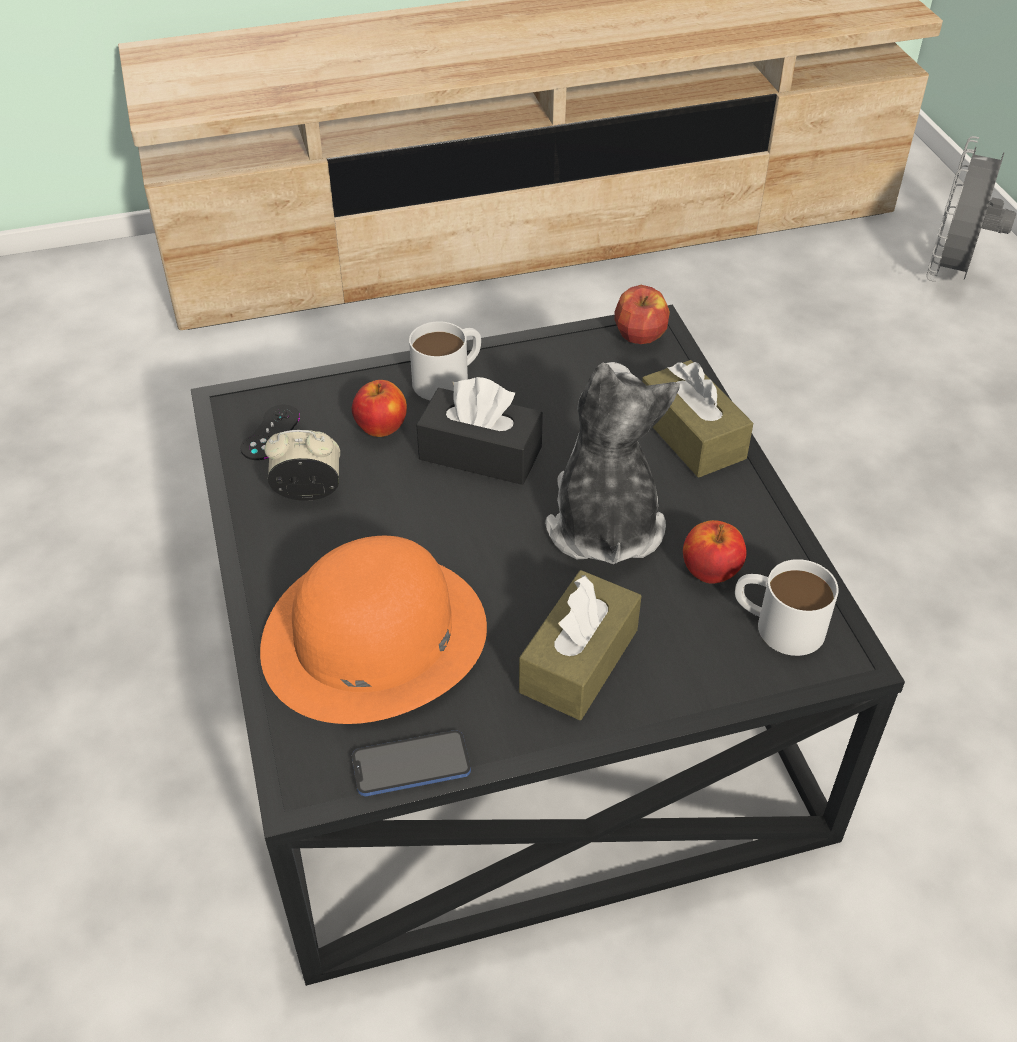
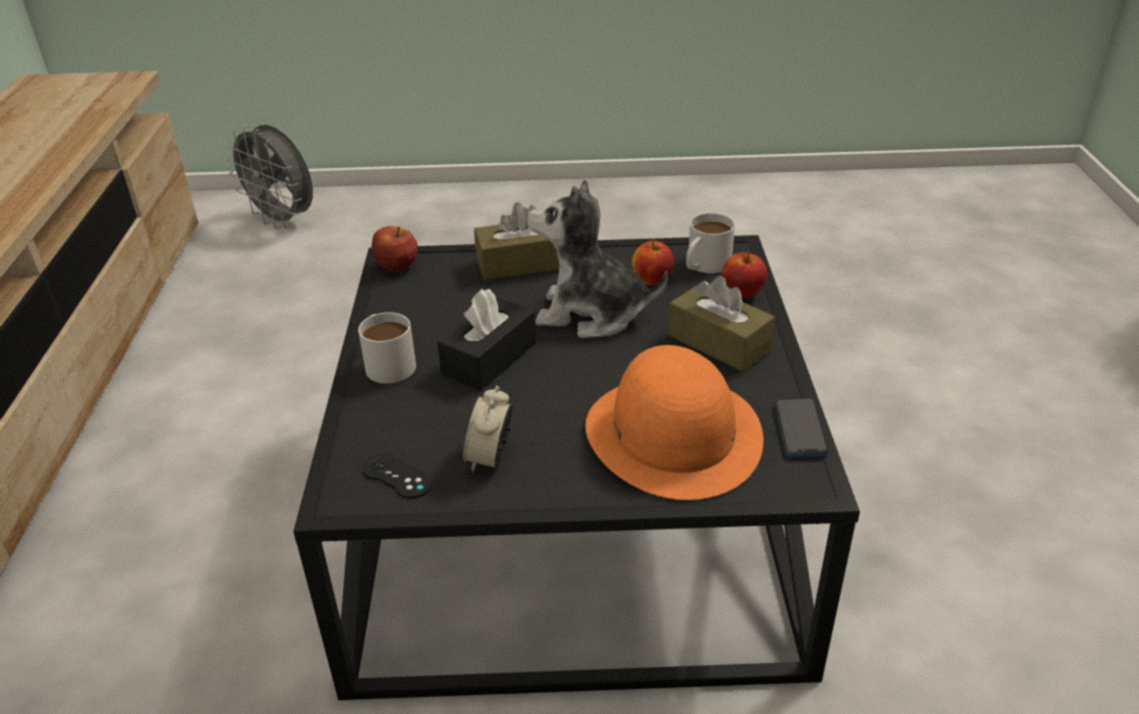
camera: 75 degrees left, 10 degrees down
(381, 428) = (428, 407): apple -> apple (742, 292)

